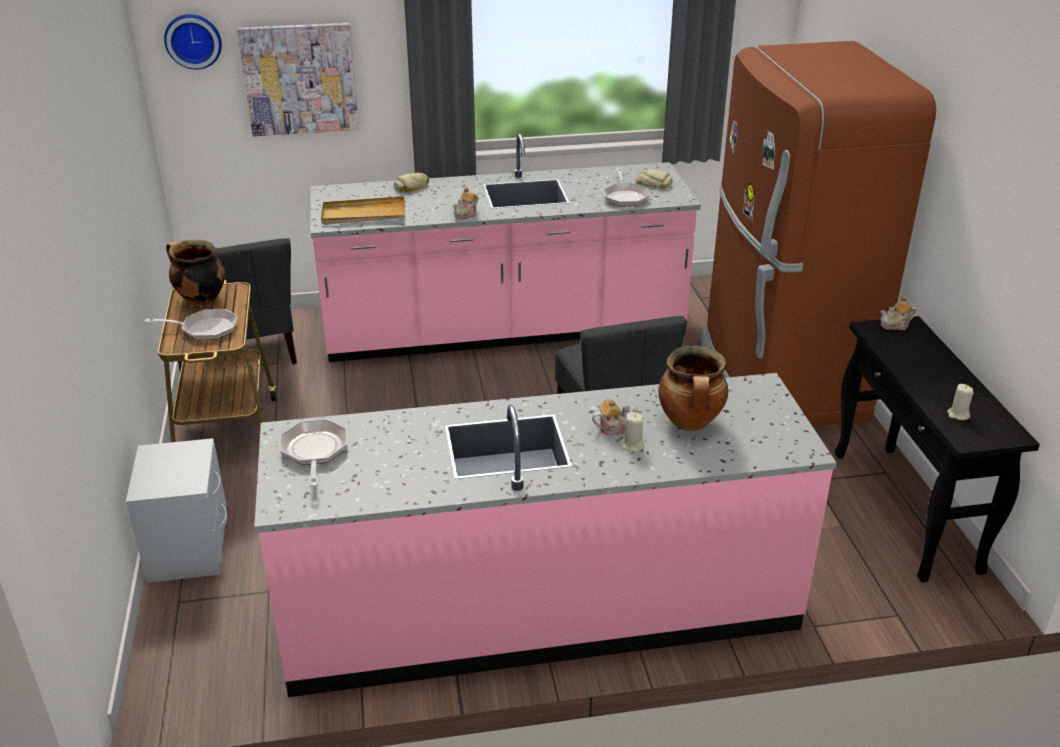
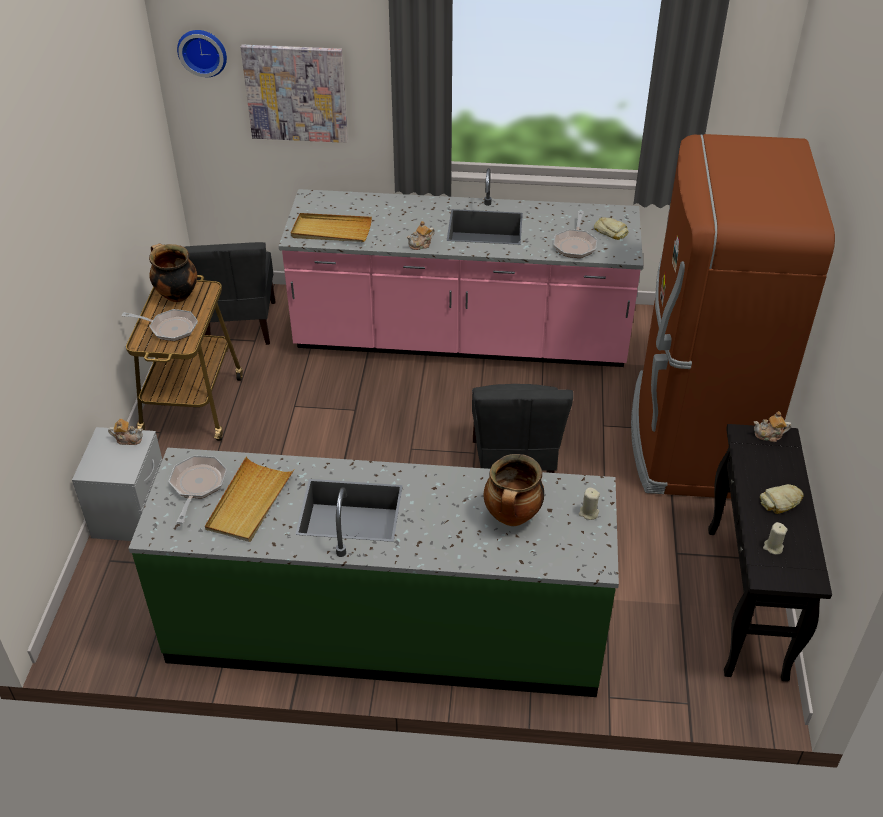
camera: 15 degrees right, 10 degrees up
(385, 457) = (249, 502): none -> beige tray
(412, 187) = (386, 203): bread -> bread (781, 502)
(540, 608) = (386, 628): pink counter -> green counter
(615, 428) = (446, 509): teapot -> teapot (128, 439)
(632, 445) = (452, 530): beige candle -> beige candle (588, 513)

